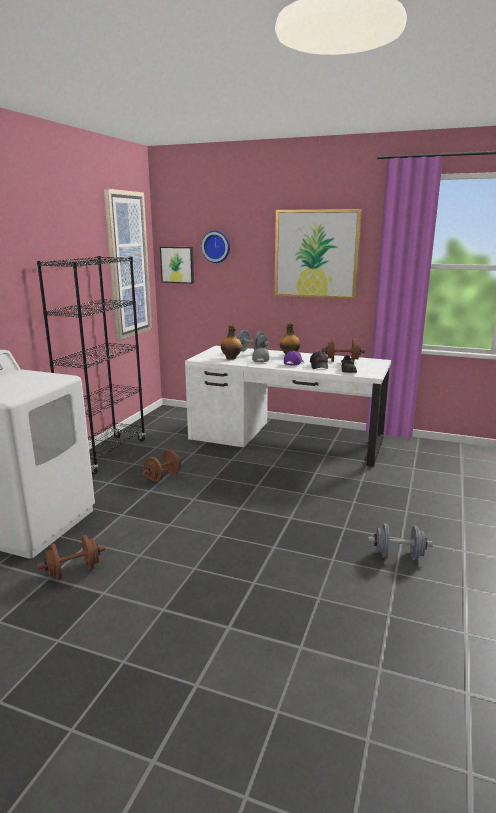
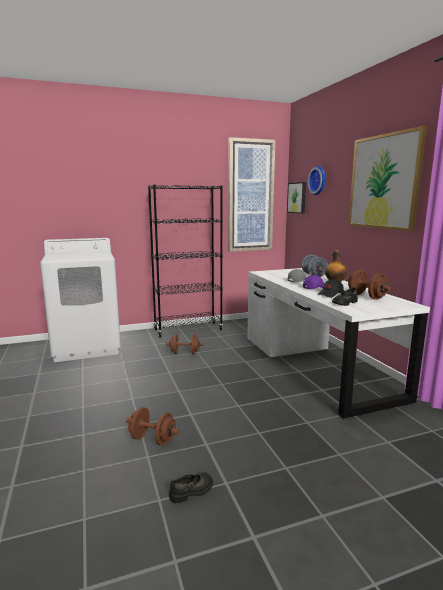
camera: 50 degrees right, 5 degrees down
(74, 571) = (49, 376): brown dumbbell -> brown dumbbell (152, 439)
(231, 358) = (282, 276): bottle -> none
(398, 556) = (192, 491): grey dumbbell -> black shoe

